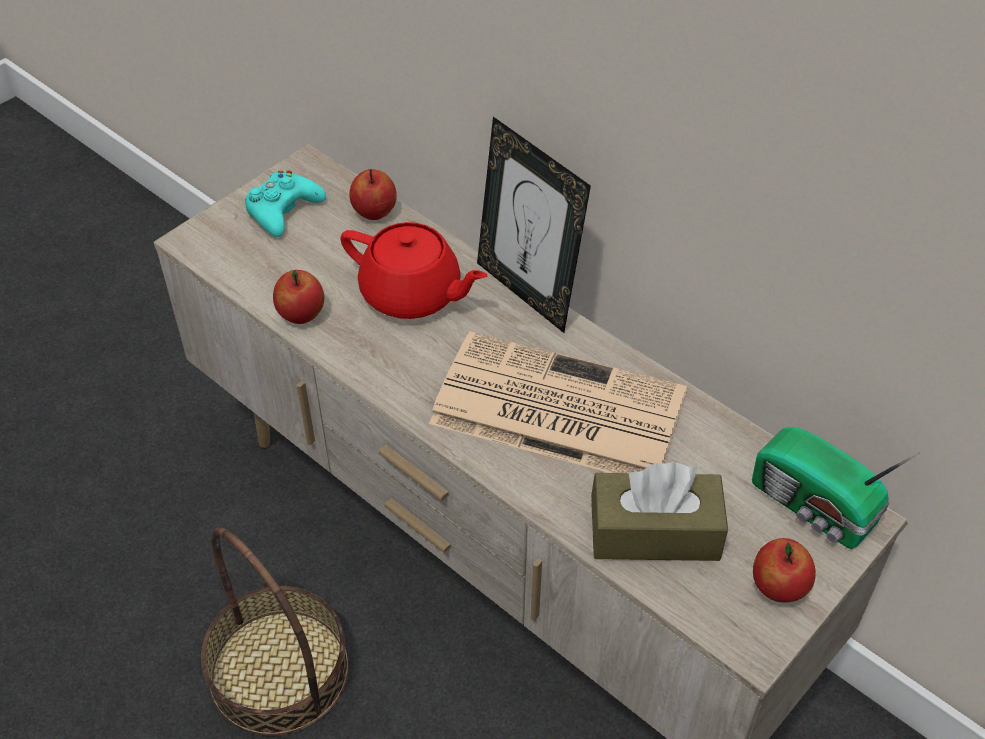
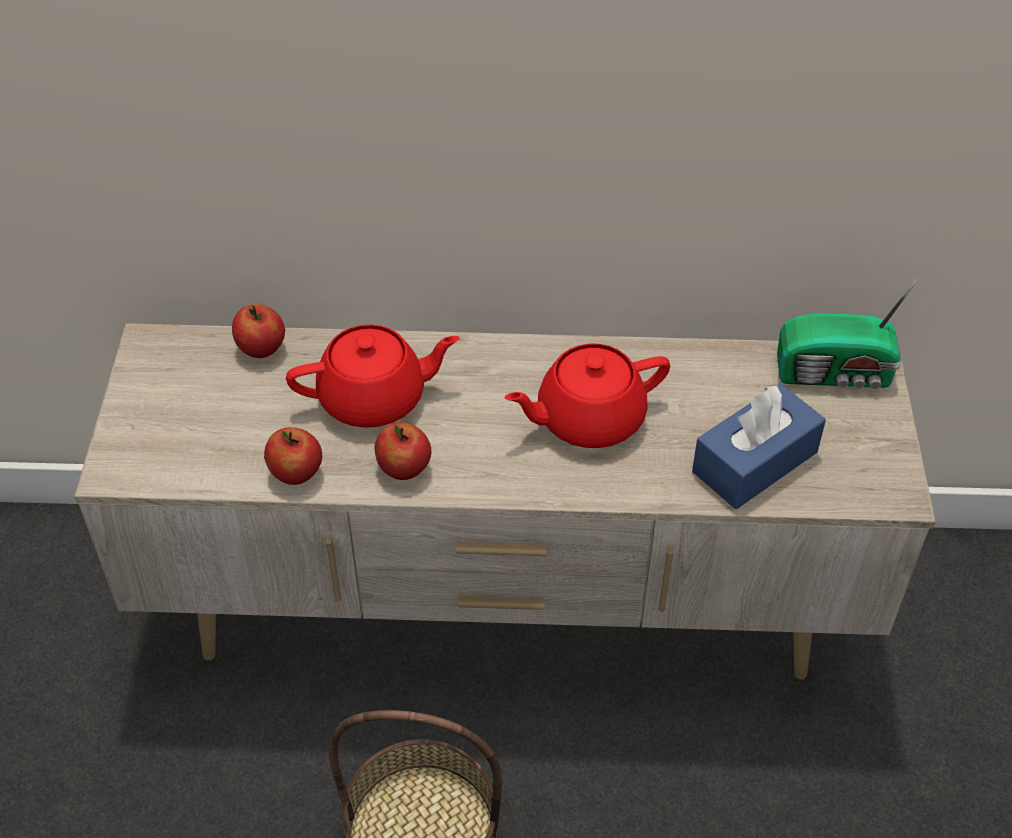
camera: 40 degrees left, 0 degrees up
(283, 210) = (173, 395): turquoise game controller -> none
(527, 292) = (467, 340): picture frame -> none
(554, 409) = (588, 418): newspaper -> red teapot
(654, 532) = (755, 462): brown tissue box -> blue tissue box
(778, 588) = (872, 445): apple -> apple (404, 469)

